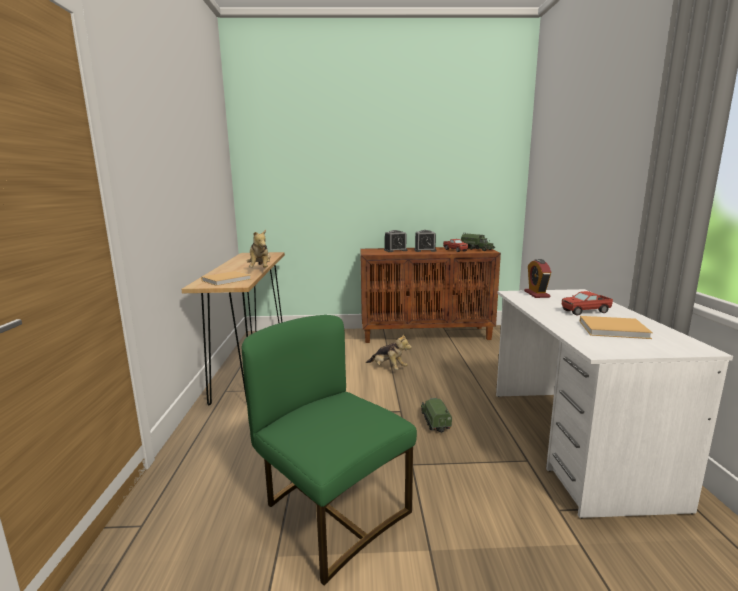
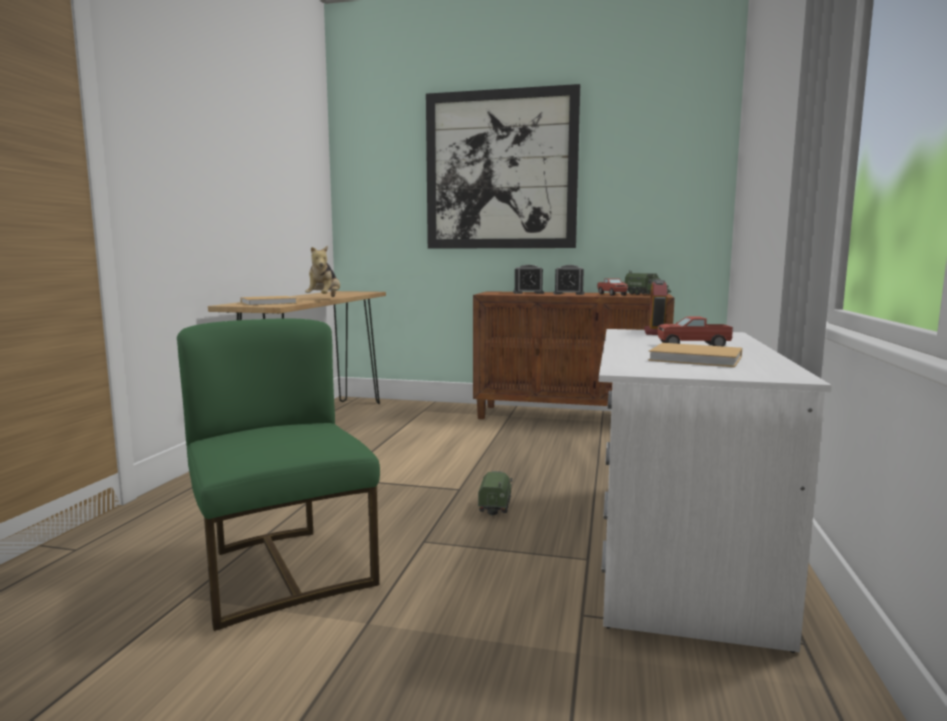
camera: 15 degrees right, 5 degrees down
(368, 159) = (501, 170): none -> picture
(388, 368) = (484, 446): plush toy -> none

